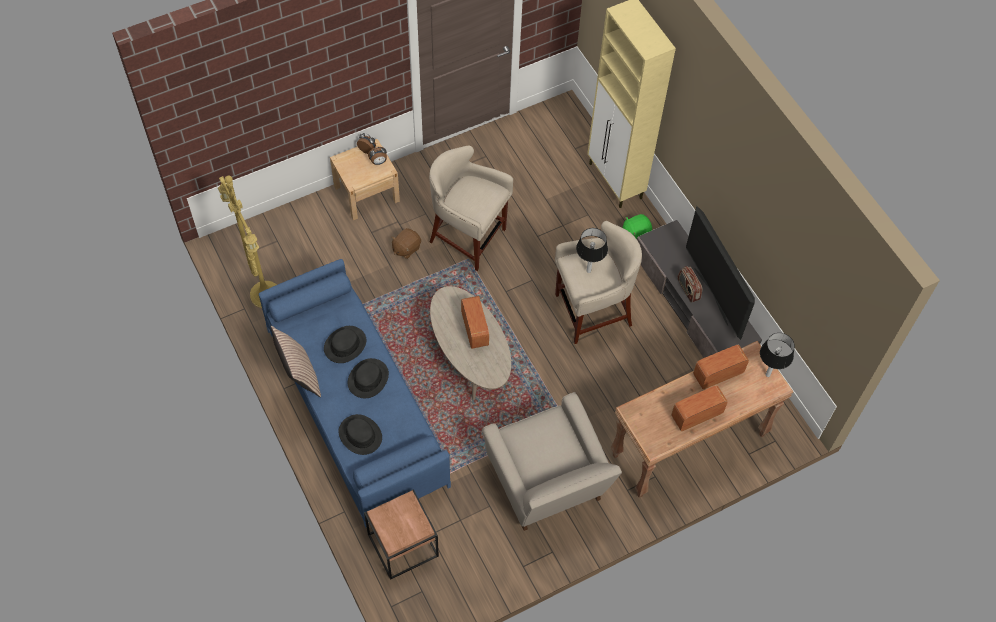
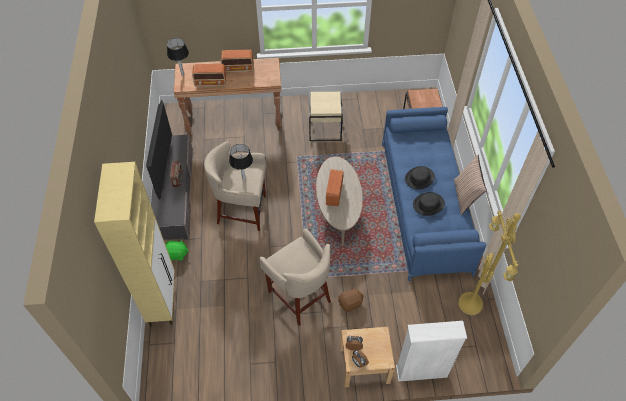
camera: 155 degrees left, 5 degrees down
(304, 207) = (421, 371): none -> white bookcase
(360, 435) = (434, 149): black hat -> none
(547, 484) = (325, 128): beige armchair -> beige side table

